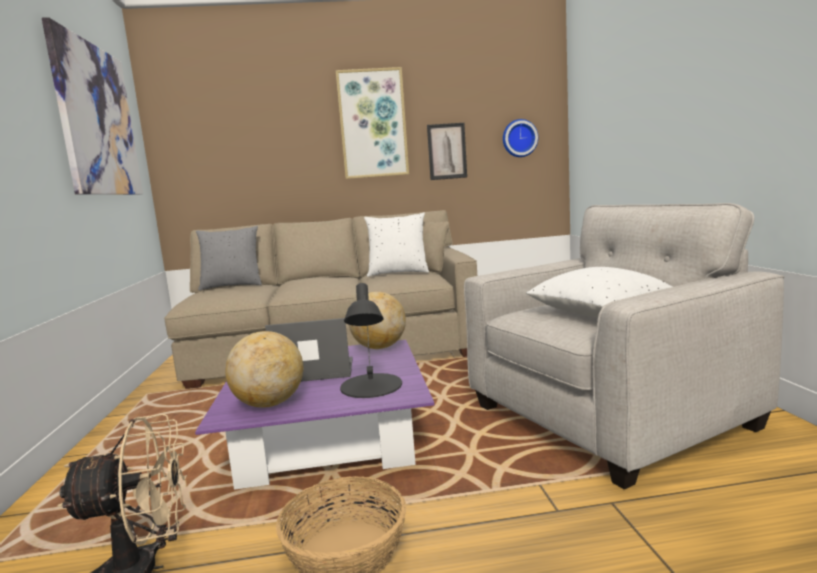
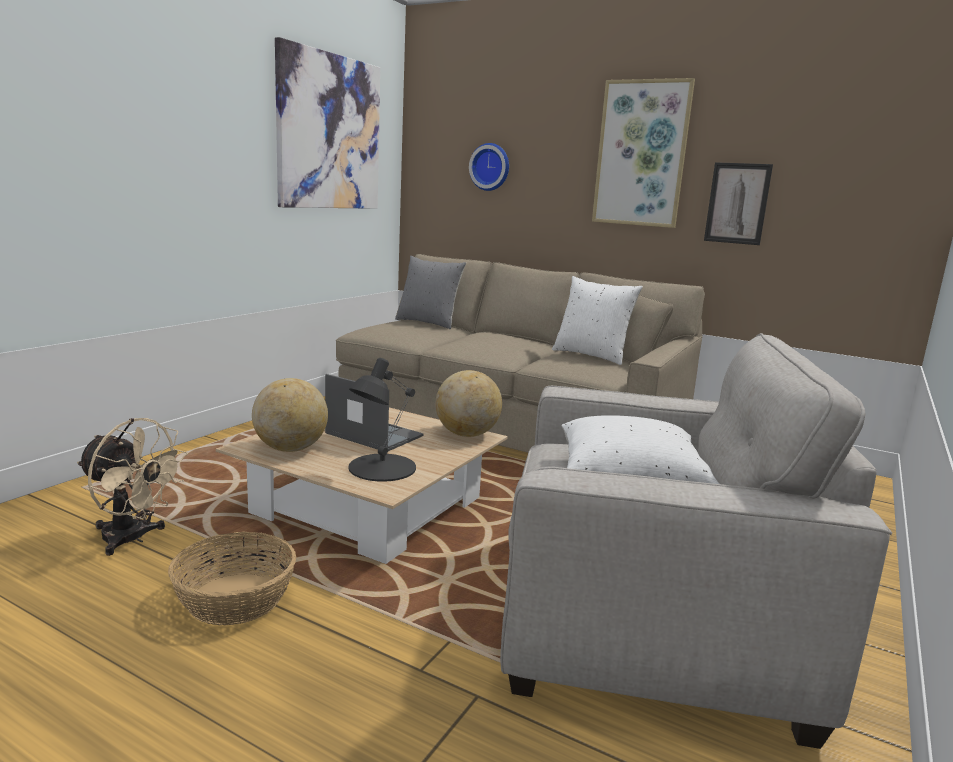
camera: 35 degrees right, 5 degrees up
(329, 437) = (370, 506): purple coffee table -> beige coffee table
(519, 138) = (862, 198): wall clock -> wall clock (490, 167)

